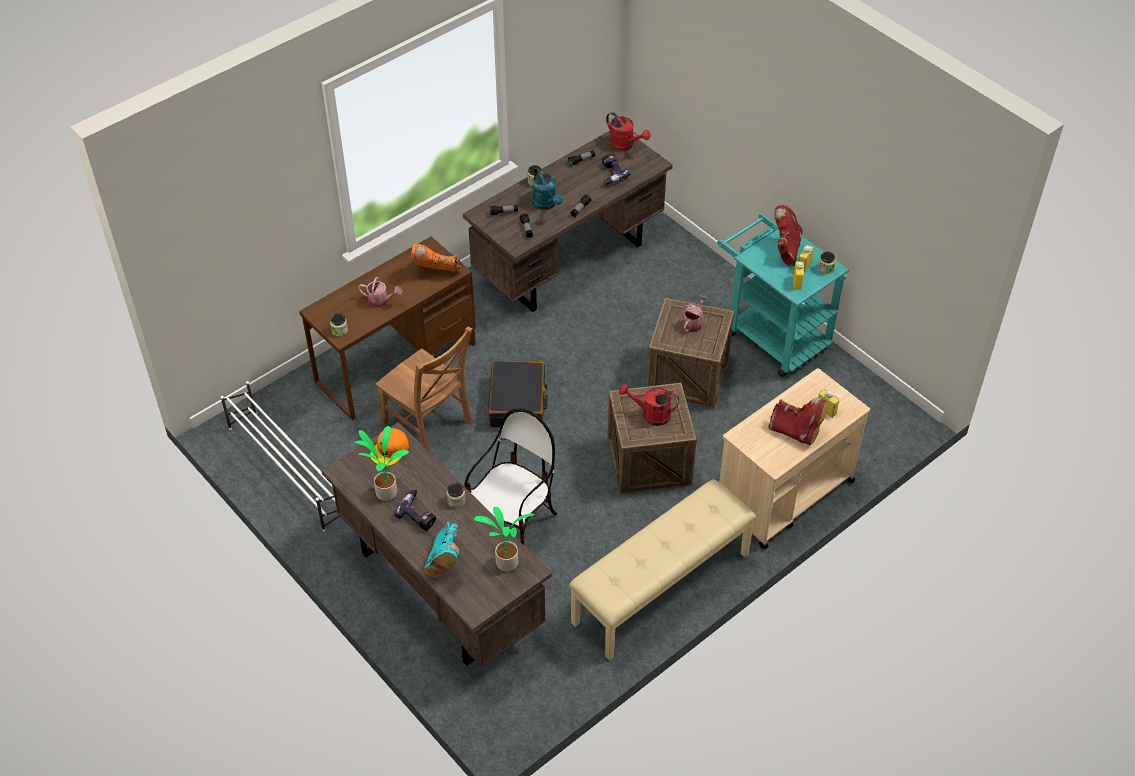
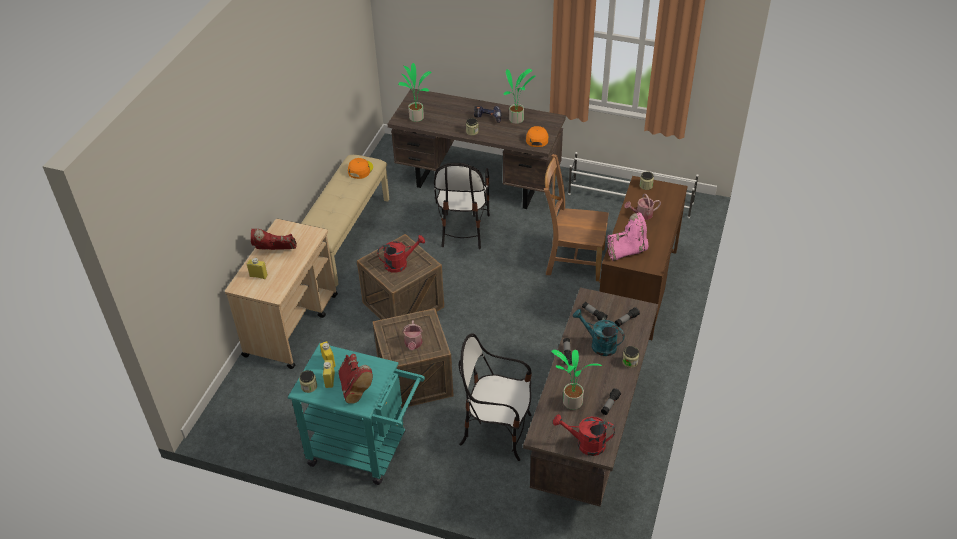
camera: 150 degrees right, 5 degrees down
(436, 271) = (627, 251): orange boot -> pink boot
(444, 562) = (452, 105): turquoise boot -> none
(518, 402) = (526, 301): black suitcase -> none
(610, 174) = (571, 403): power drill -> potted plant
(615, 575) = (360, 170): none -> orange cap
(644, 298) = (497, 431): none -> chair

